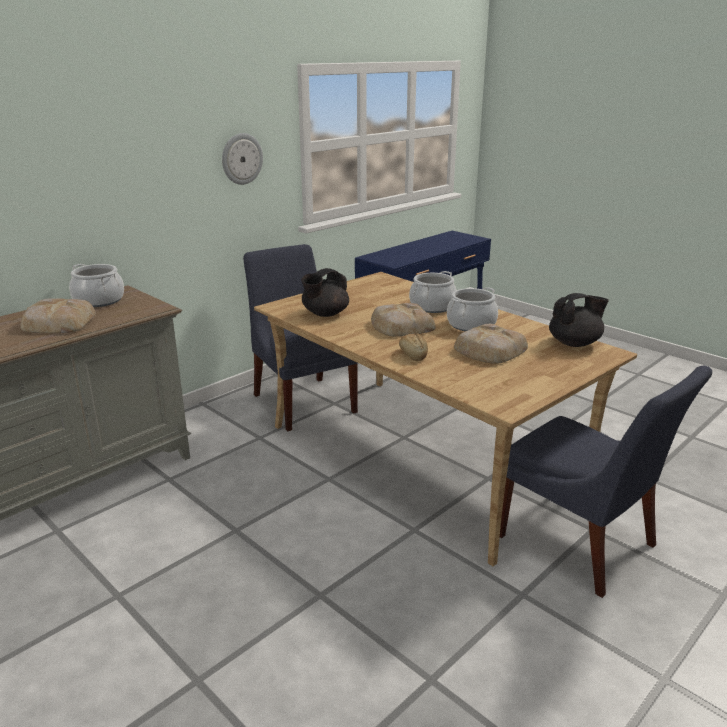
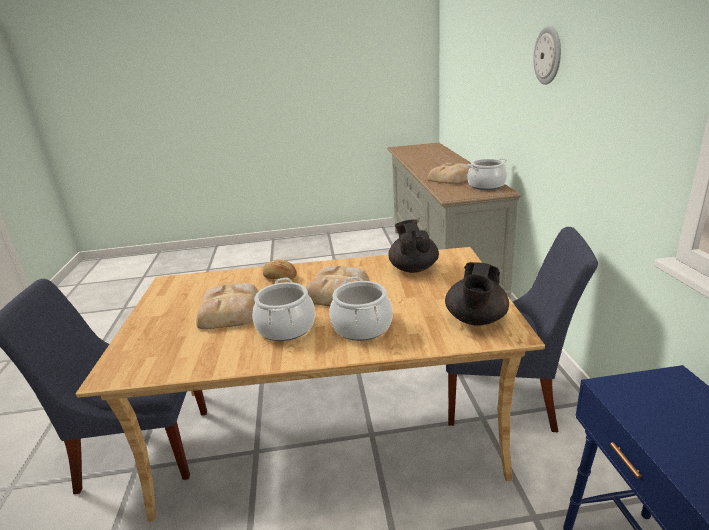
camera: 130 degrees right, 0 degrees up
(241, 159) = (621, 117): wall clock -> wall clock (548, 55)
(575, 343) = (156, 366): black teapot -> black teapot (475, 320)

